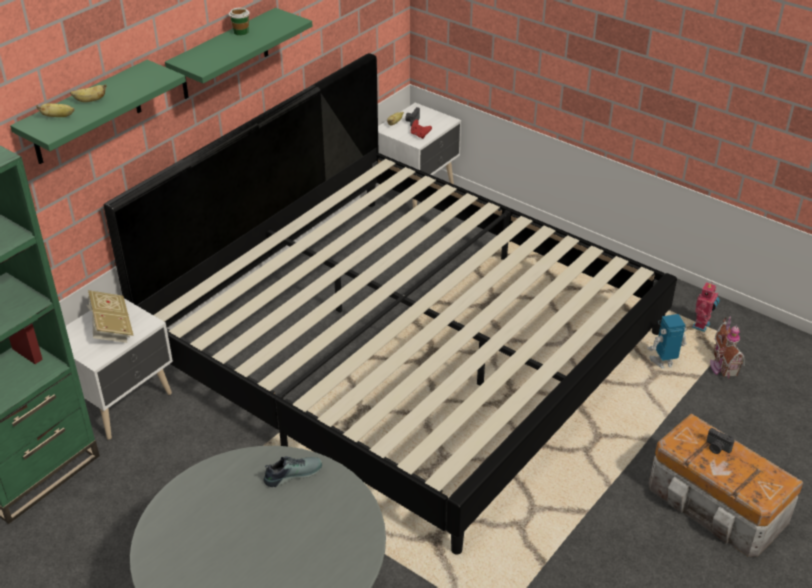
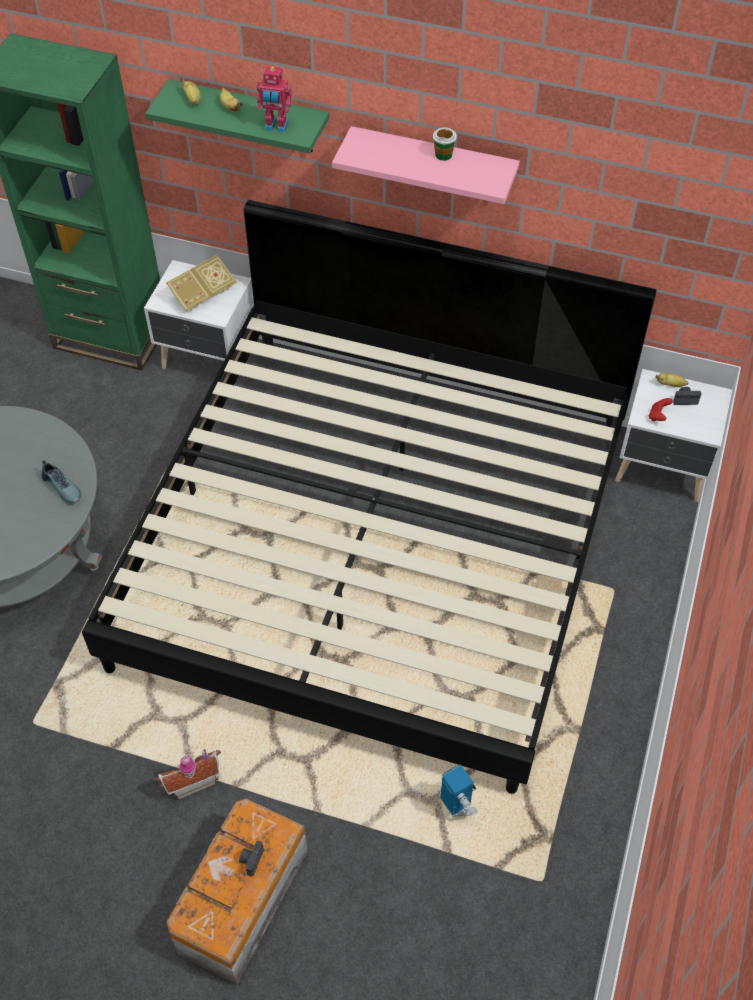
camera: 70 degrees right, 15 degrees up
(224, 55) = (433, 164): green shelf -> pink shelf
(702, 326) = (548, 841): toy robot -> toy robot (276, 127)
(722, 366) = (480, 876): toy house -> toy house (192, 781)

